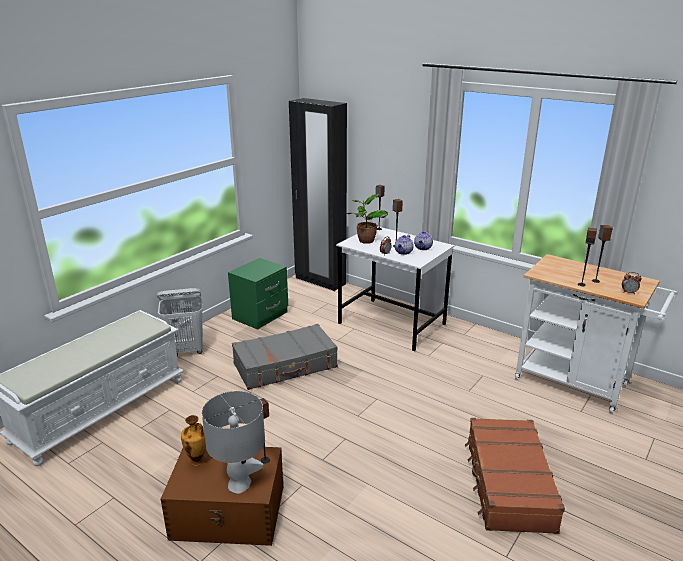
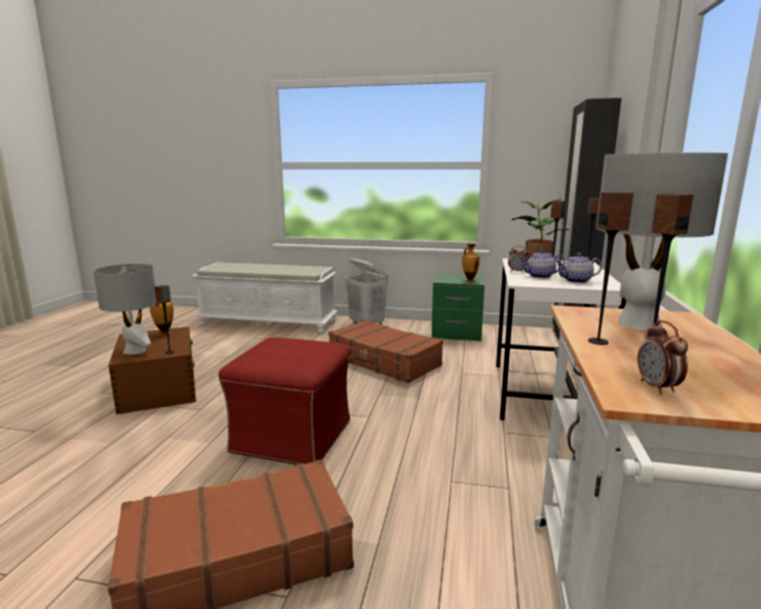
camera: 65 degrees right, 10 degrees down
(269, 268) = (469, 281): none -> vase
(286, 366) = (384, 361): grey suitcase -> brown suitcase
(385, 439) = (293, 437): none -> red ottoman
(560, 270) = (638, 324): none -> grey table lamp

